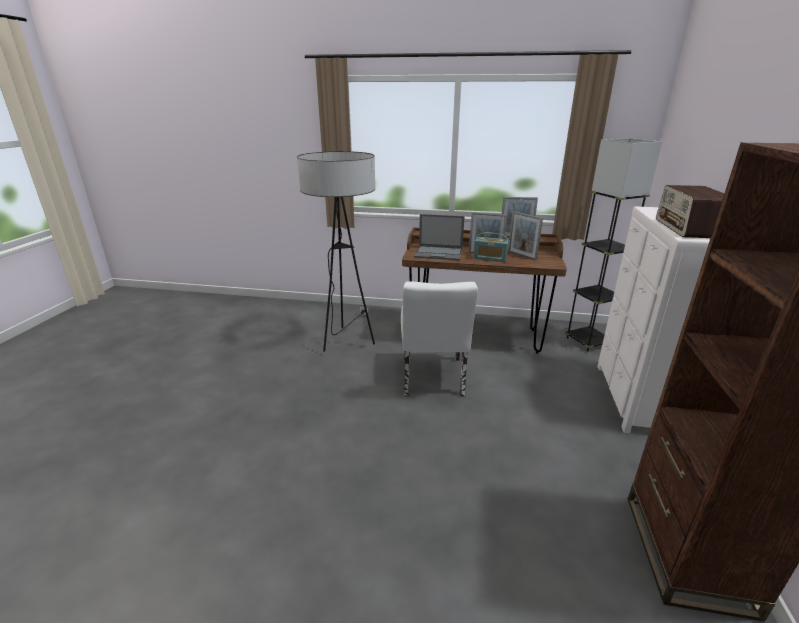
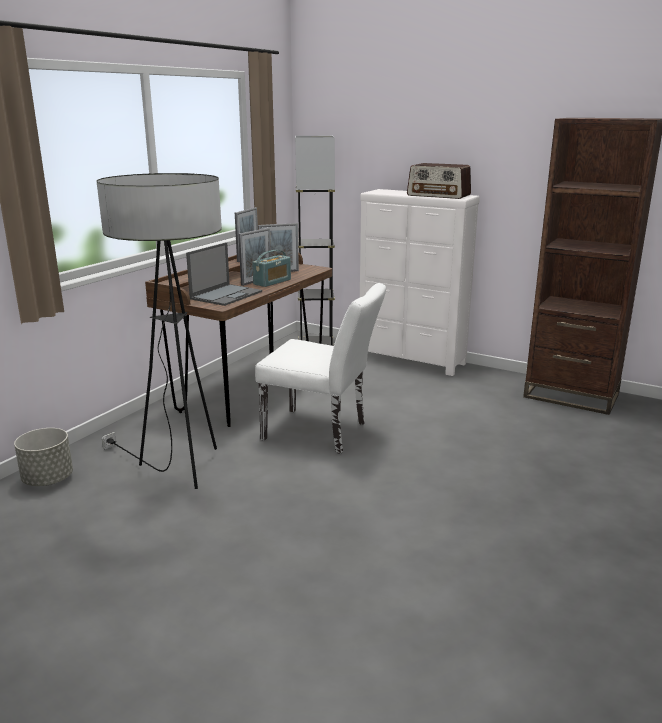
camera: 70 degrees left, 5 degrees down
(323, 311) = (48, 479): none -> grey planter

